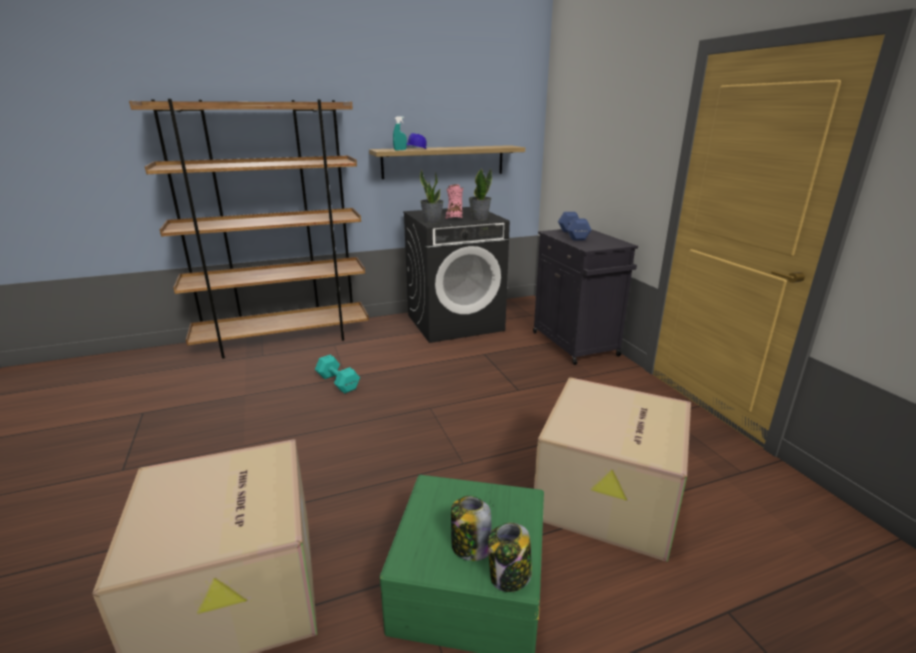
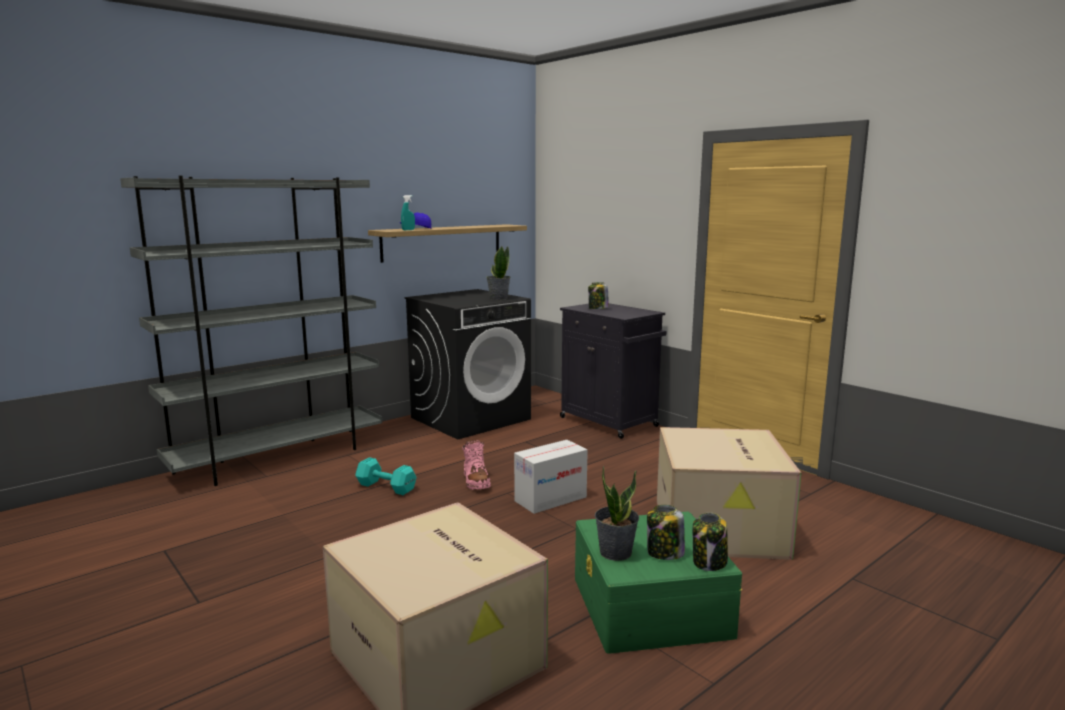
camera: 20 degrees left, 10 degrees down
(284, 339) = (279, 458): brown bookcase -> grey bookcase
(432, 222) = (454, 304): potted plant -> potted plant (615, 552)
(454, 216) = (469, 298): pink boot -> pink boot (476, 481)
(463, 422) = (550, 499): none -> cardboard box
(573, 235) = (598, 308): blue dumbbell -> jar

